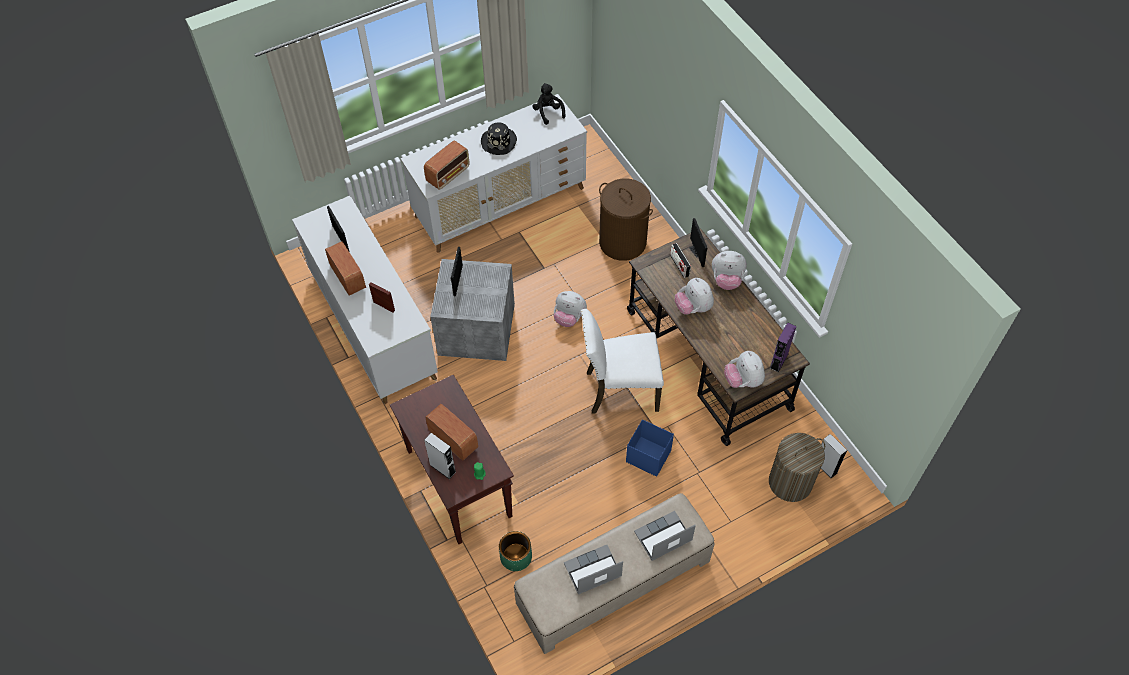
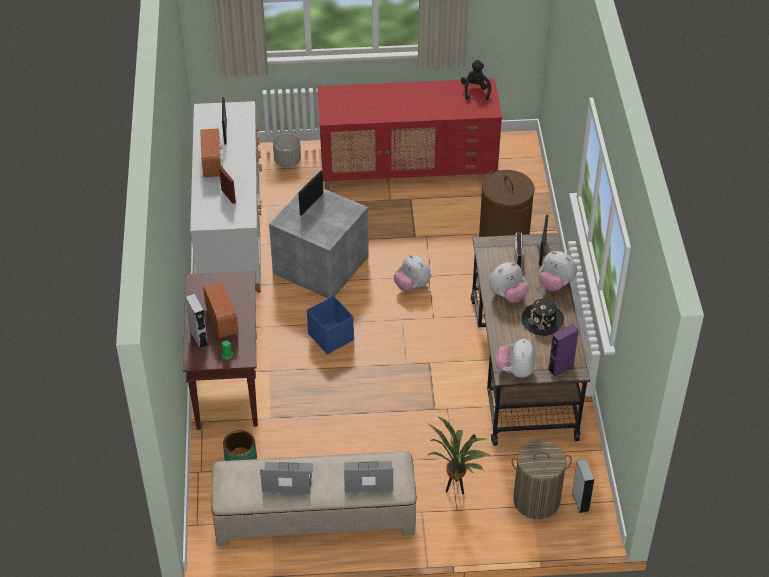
camera: 25 degrees right, 10 degrees down
(385, 235) = (287, 161): none -> grey planter
(448, 174) = (351, 112): radio -> none
(499, 142) = (414, 100): black hat -> black hat (543, 320)
(499, 202) = (407, 168): white dresser -> red dresser
(619, 390) = (421, 362): white chair -> none
(648, 456) = (413, 426): blue storage box -> blue storage box (330, 336)
(693, 307) = (507, 295): plush toy -> plush toy turned 120 degrees counterclockwise
(718, 502) = (455, 489): none -> potted plant

